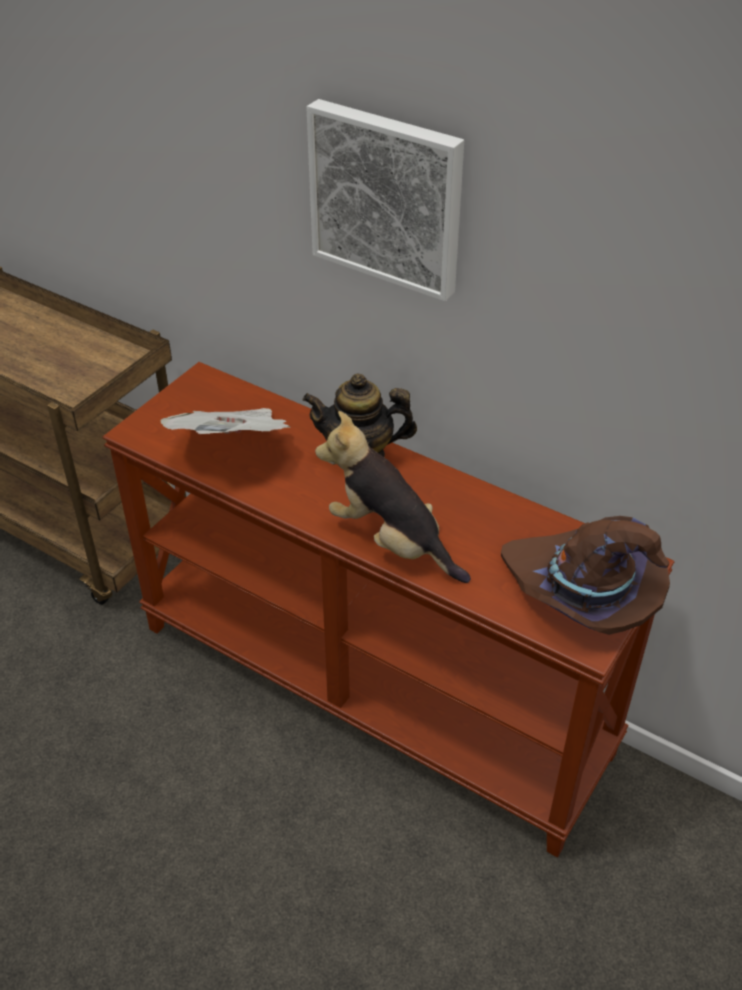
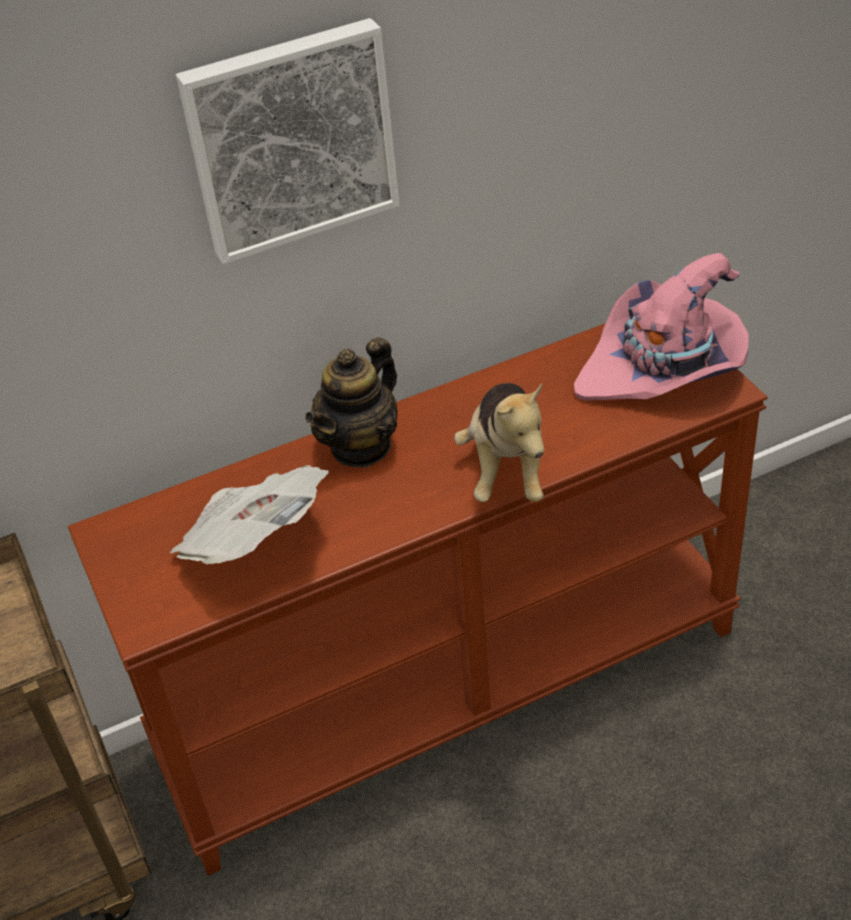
camera: 55 degrees left, 0 degrees up
(391, 542) = (507, 468): plush toy -> plush toy turned 75 degrees counterclockwise
(583, 592) = (664, 368): brown hat -> pink hat

